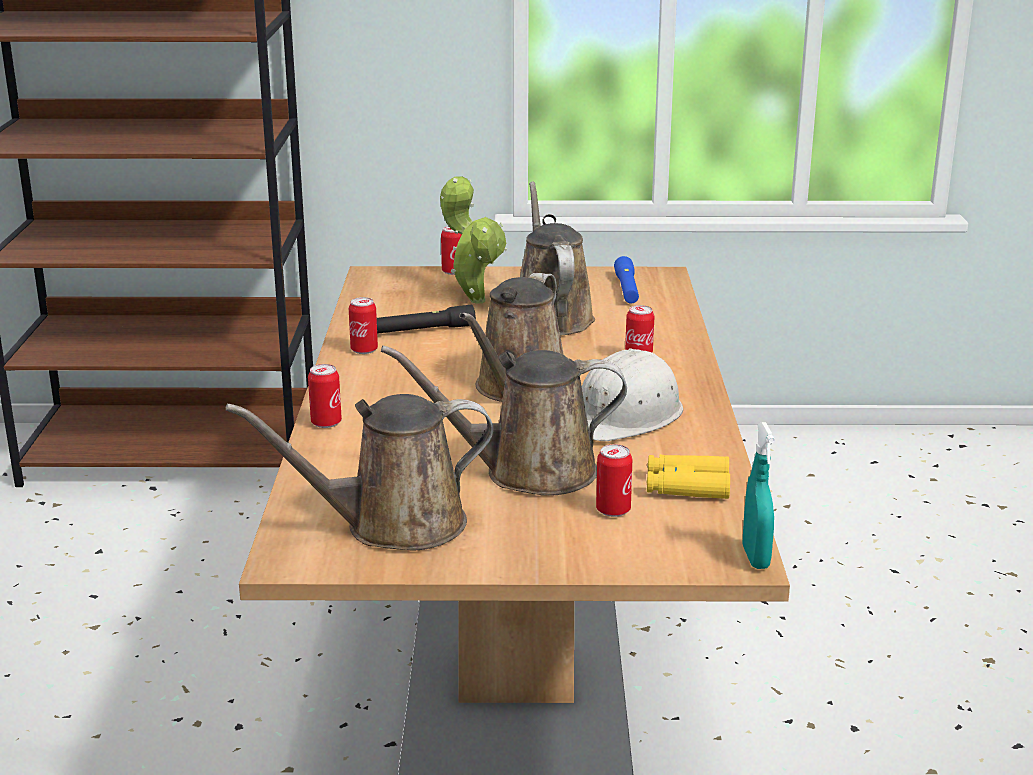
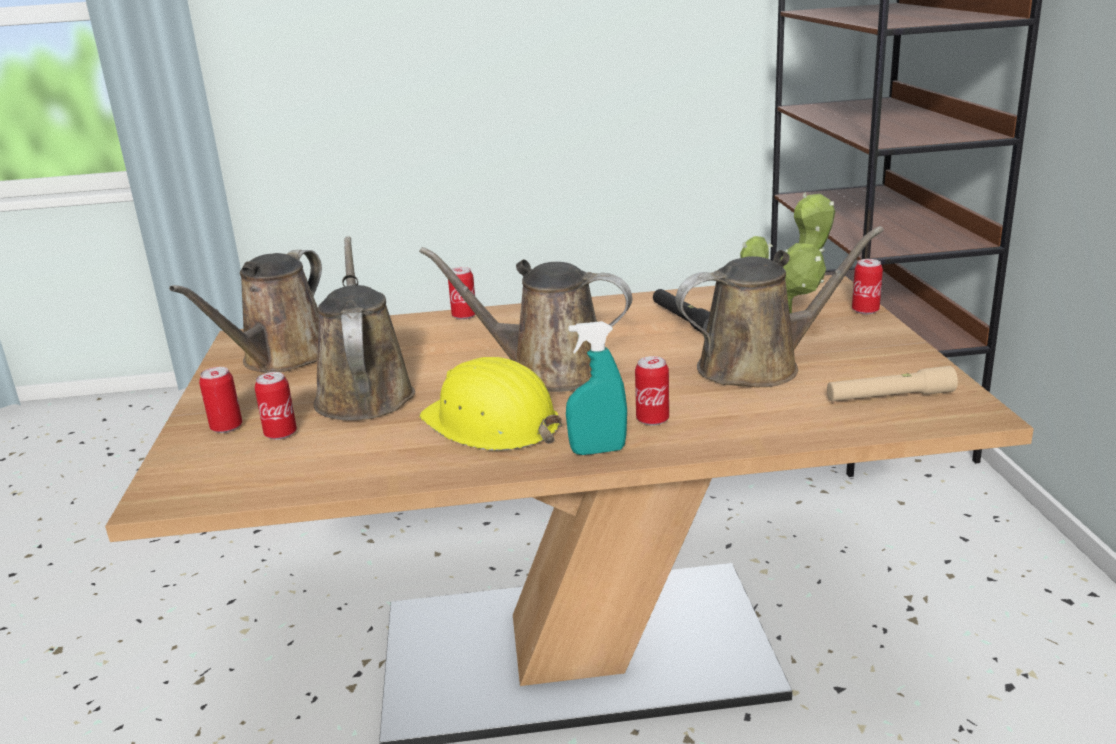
camera: 85 degrees right, 0 degrees up
(364, 350) = (622, 306): can -> can (226, 427)
(393, 525) = (282, 359): brown watering can -> brown watering can turned 135 degrees counterclockwise
(624, 415) = (491, 424): white hard hat -> yellow hard hat
(627, 289) = (889, 397): blue flashlight -> beige flashlight
(687, 486) = (320, 465): yellow binoculars -> none
(755, 558) = (162, 505): turquoise spray bottle -> turquoise spray bottle (598, 451)

